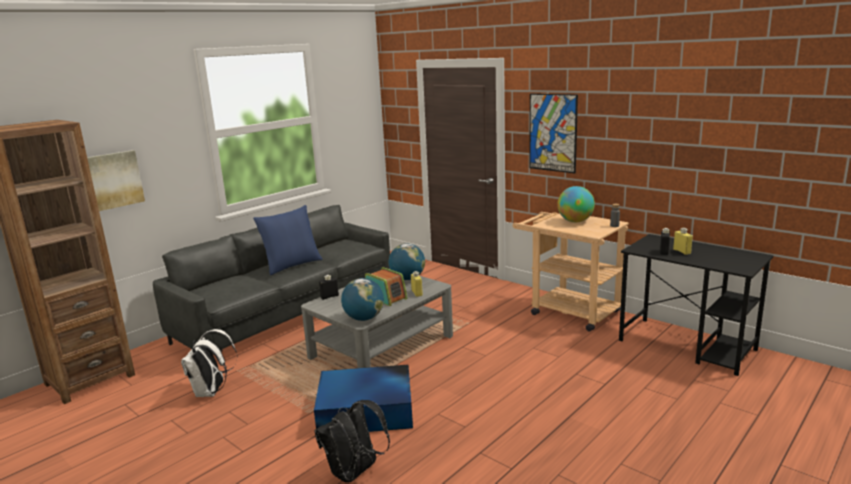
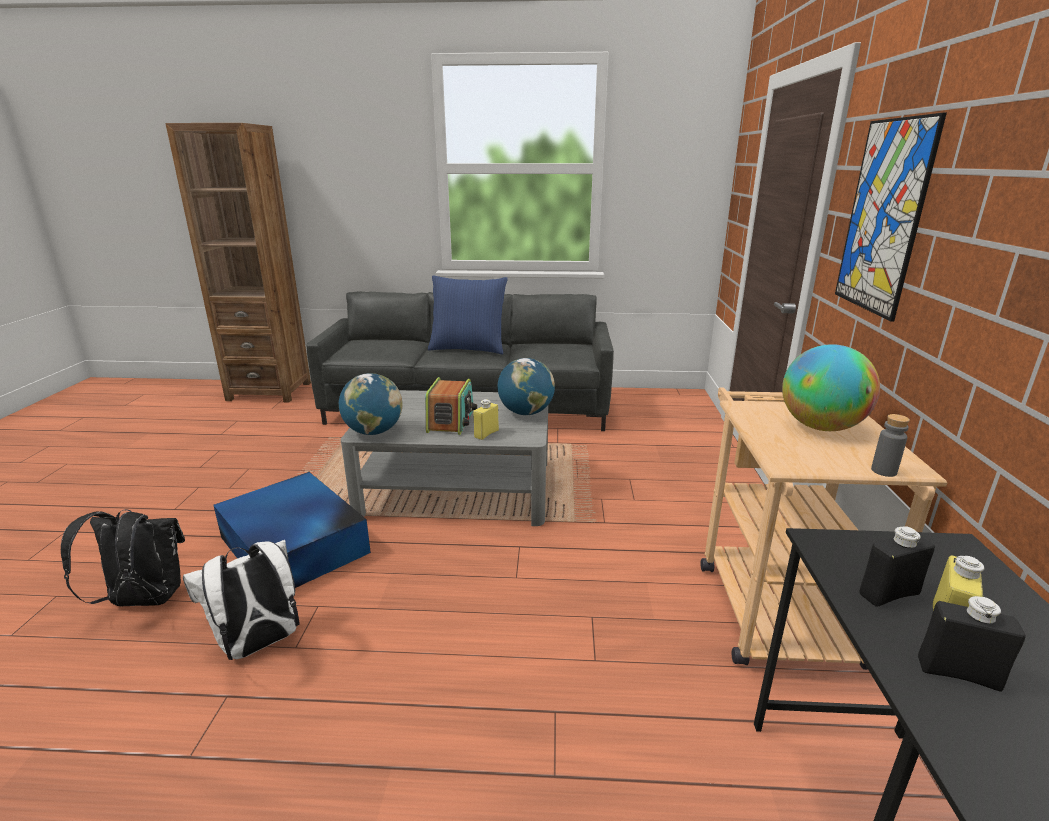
camera: 50 degrees right, 5 degrees up
(111, 180) = (324, 202): picture -> none
(211, 392) = (280, 444): white backpack -> white backpack (259, 644)
(329, 297) = (418, 394): black bottle -> black bottle (958, 673)

